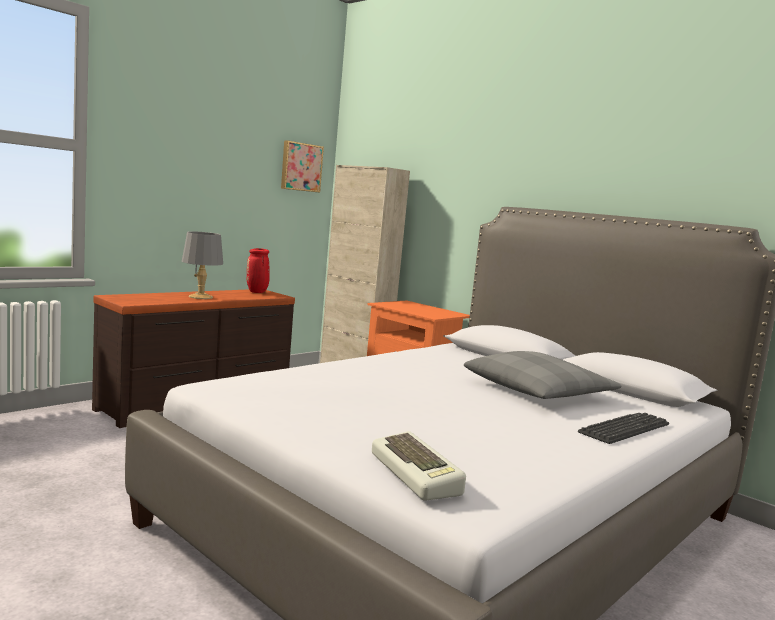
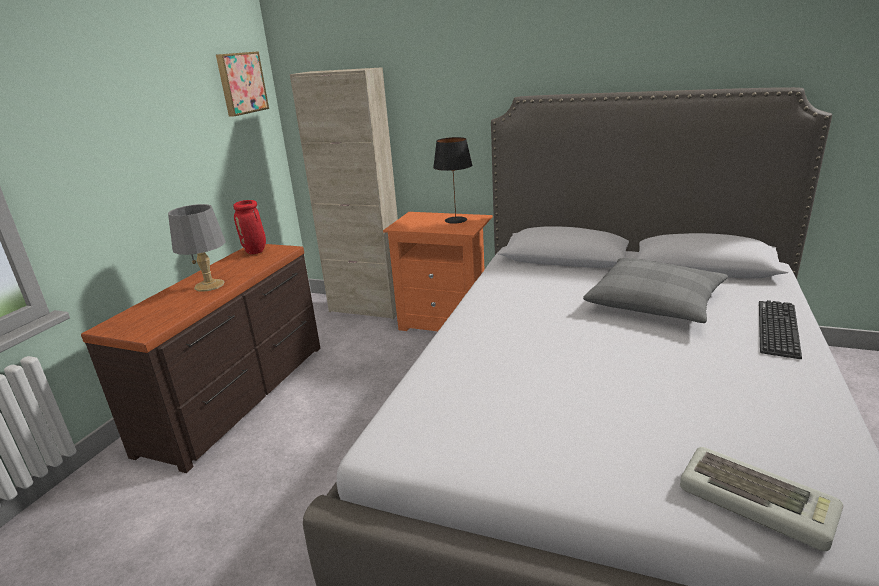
camera: 20 degrees left, 15 degrees up
(435, 311) = (455, 220): none -> black table lamp

